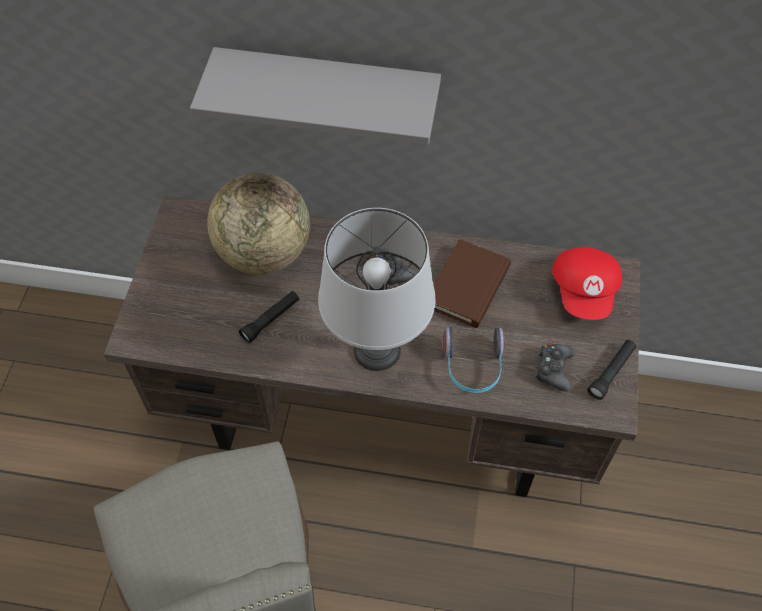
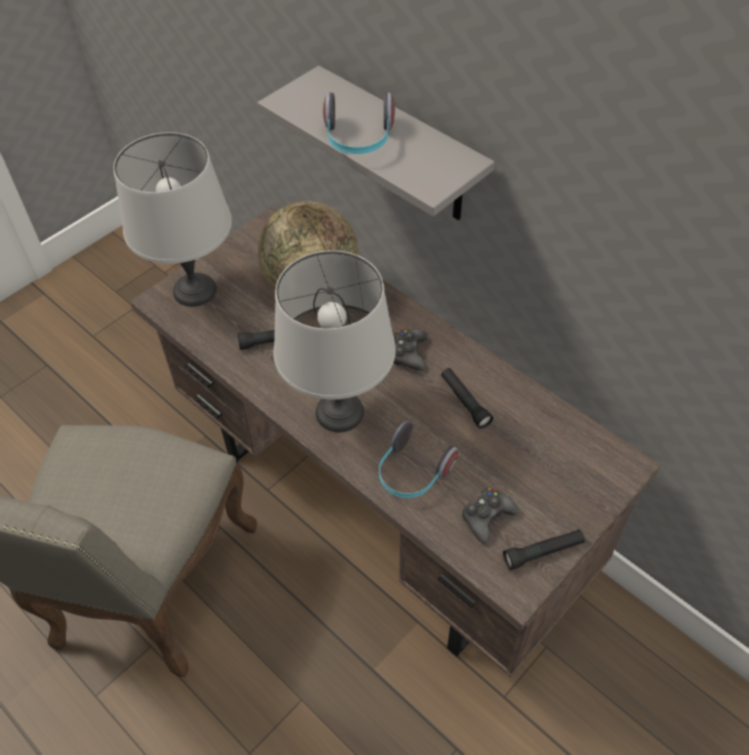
camera: 35 degrees right, 5 degrees down
(160, 311) = (196, 290): none -> grey table lamp
(315, 104) = (358, 140): none -> headphones
(468, 286) = (465, 402): brown book -> black flashlight
(584, 291) = (576, 464): red cap -> none

